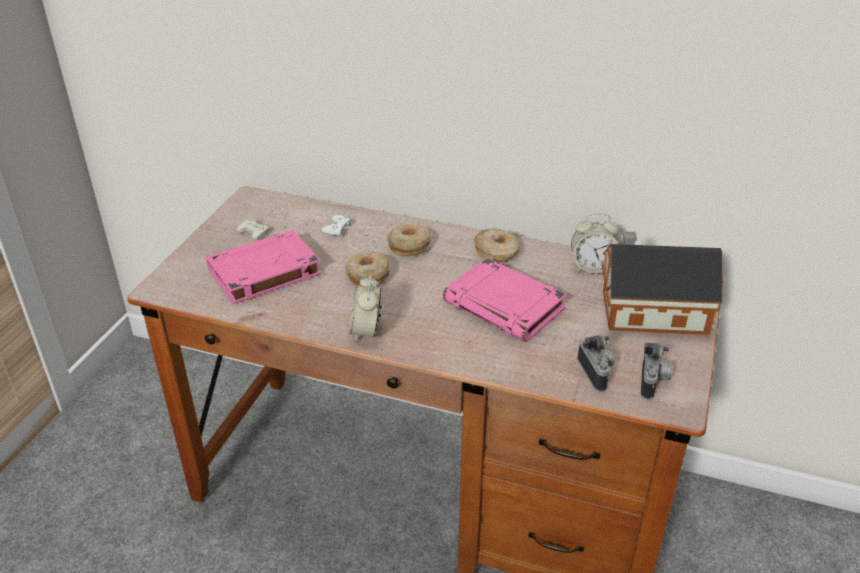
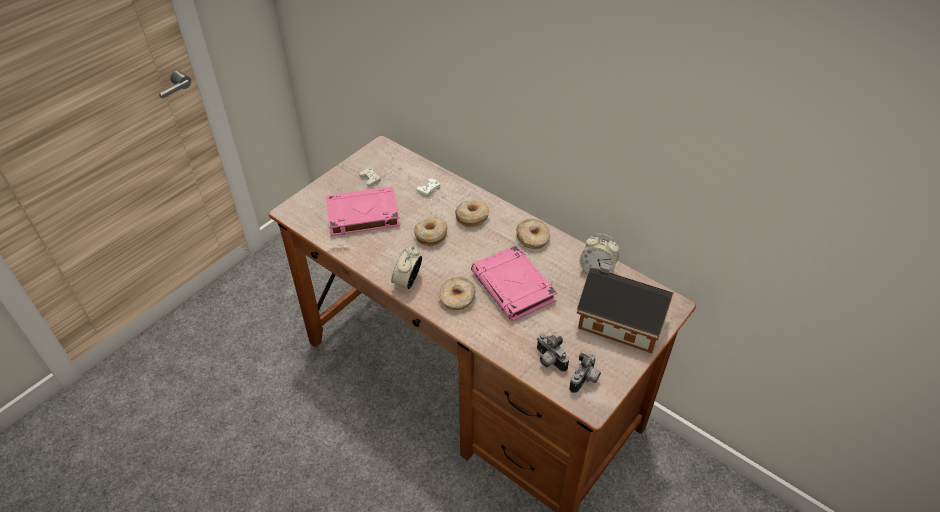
camera: 20 degrees right, 10 degrees up
(442, 334) = (457, 298): none -> donut
(597, 373) = (548, 361): camera -> camera turned 135 degrees clockwise

